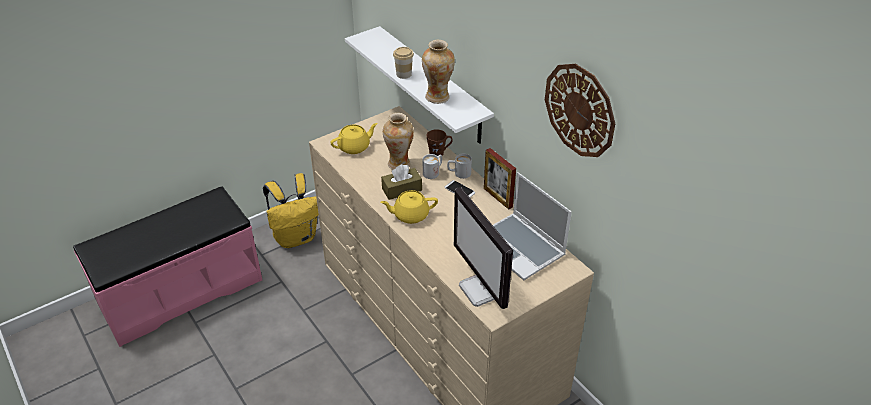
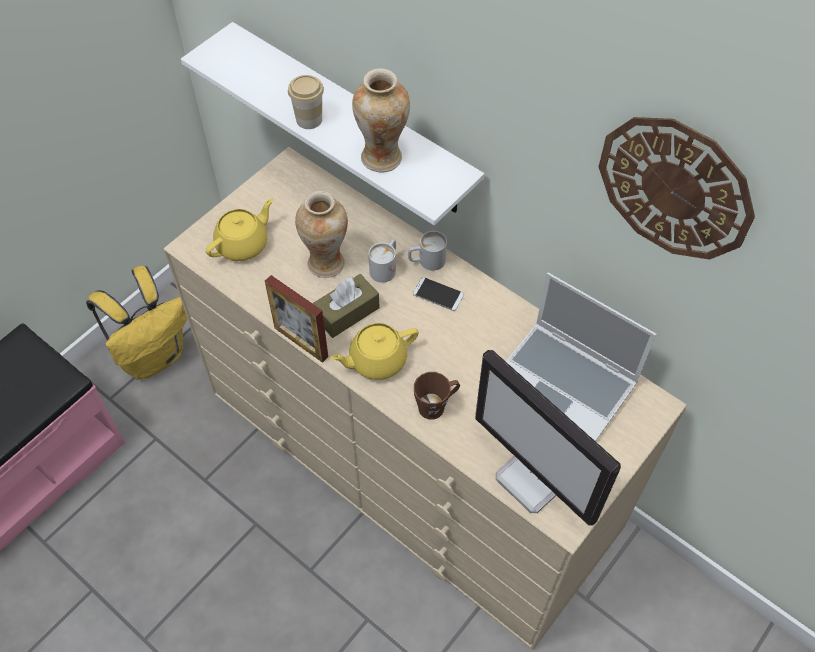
camera: 15 degrees left, 15 degrees up
(439, 153) = (383, 227): brown mug -> brown mug (436, 406)
(498, 197) = (501, 296): picture frame -> picture frame (301, 342)

